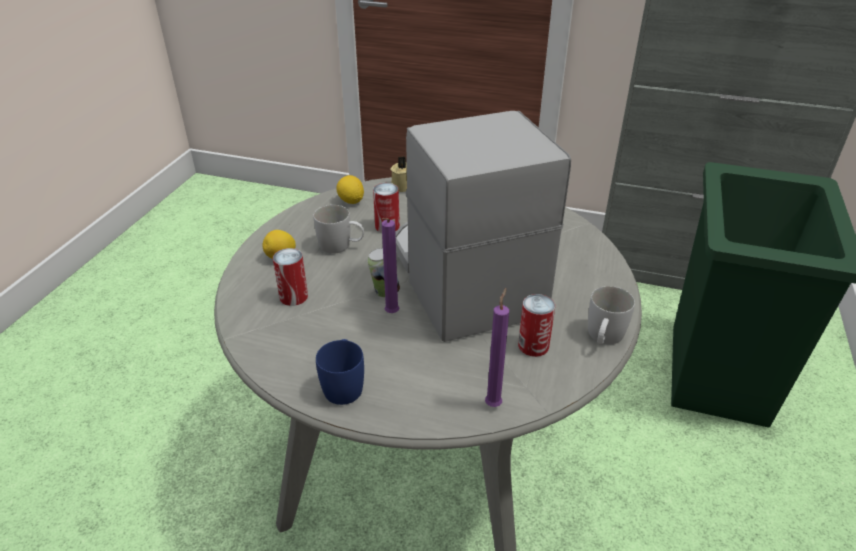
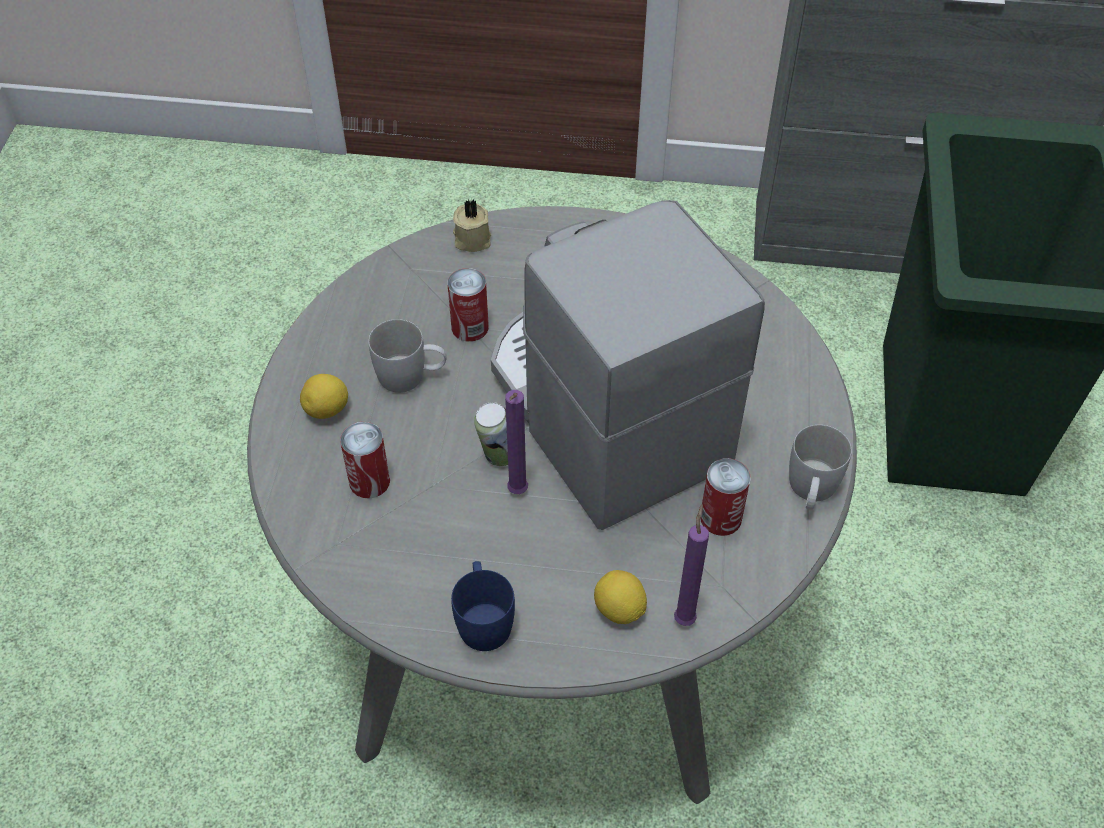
camera: 10 degrees left, 15 degrees up
(351, 201) = (400, 282): lemon -> lemon (619, 609)

